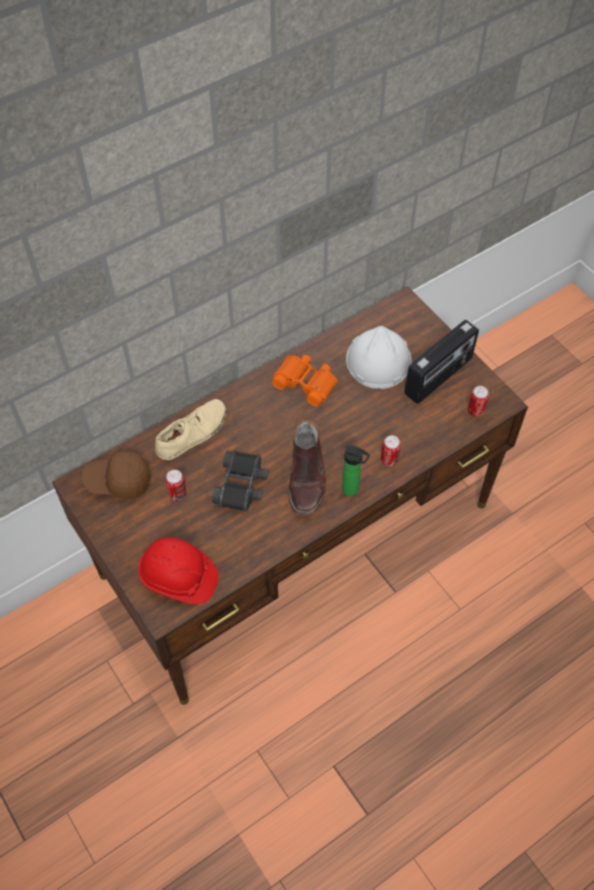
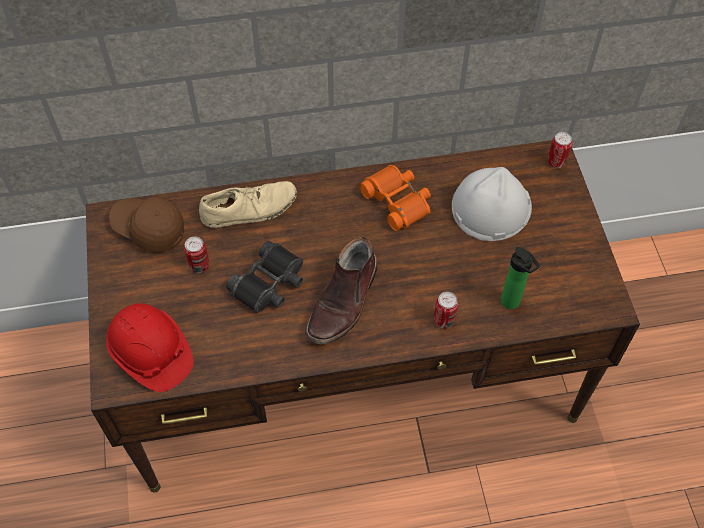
camera: 25 degrees right, 0 degrees up
(352, 490) = (385, 337): bottle -> bottle (512, 303)
(439, 377) = (550, 251): radio -> none
(475, 411) = (573, 304): can -> can (556, 162)

